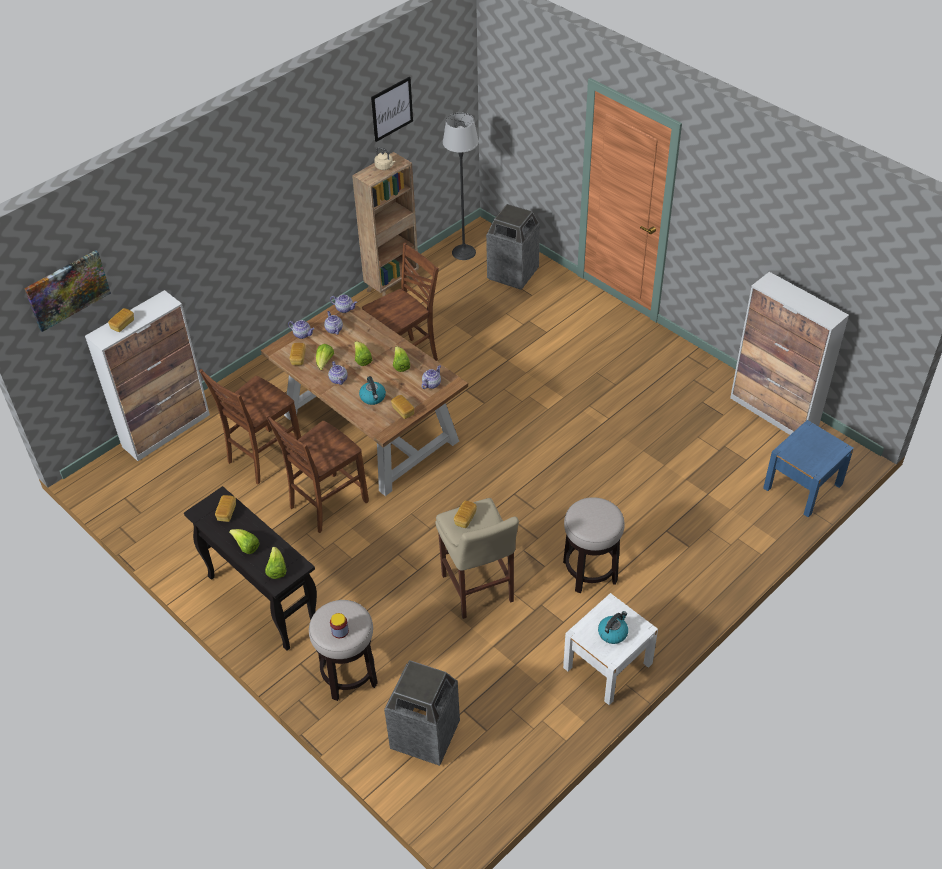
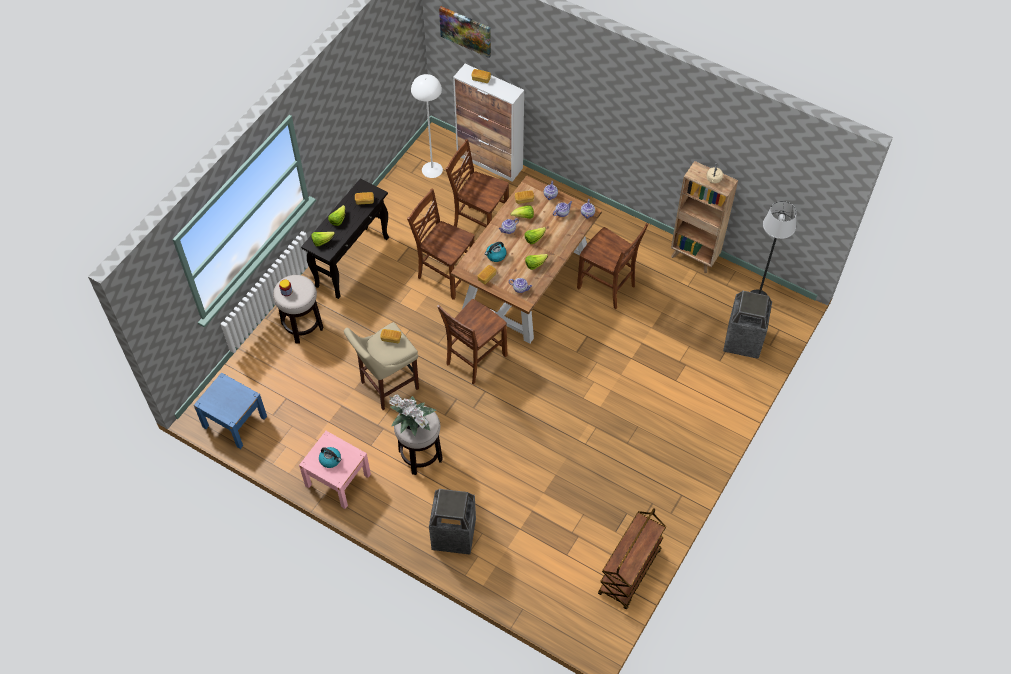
camera: 75 degrees right, 10 degrees up
(147, 490) = (432, 169): none -> white floor lamp
(392, 109) = (750, 153): picture -> none
(425, 736) = (263, 380): trash can -> trash can (453, 535)
(466, 496) = (474, 360): none -> brown chair
(600, 520) = (413, 426): none -> potted plant
(607, 665) = (338, 480): white nightstand -> pink nightstand
(774, 413) = (630, 573): cabinet -> brown cart
(802, 486) = (547, 602): blue nightstand -> blue nightstand (234, 421)

